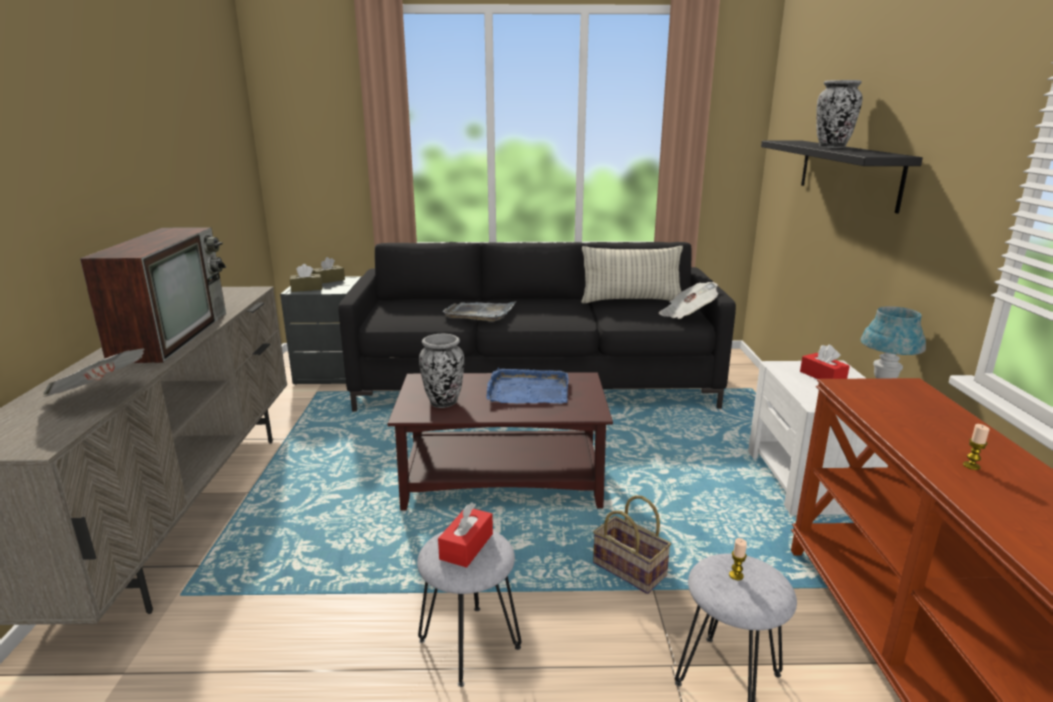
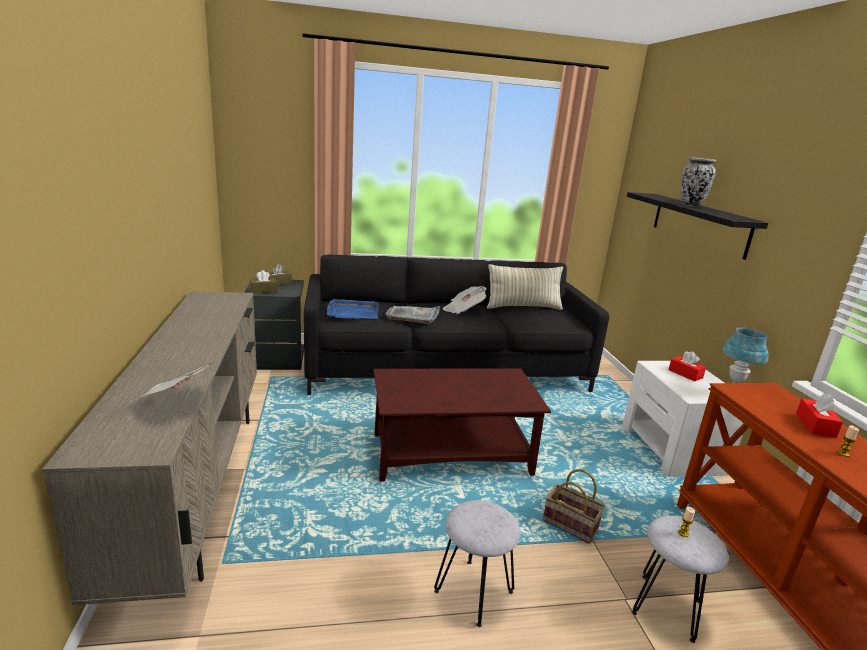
camera: 10 degrees left, 0 degrees up
(172, 335) = (197, 340): television -> none
(444, 402) = (416, 395): vase -> none
(466, 546) = (483, 518): red tissue box -> red tissue box (815, 425)
(527, 390) = (476, 384): blue tray -> blue tray (352, 312)
(687, 314) = (570, 320): newspaper -> newspaper (463, 310)

